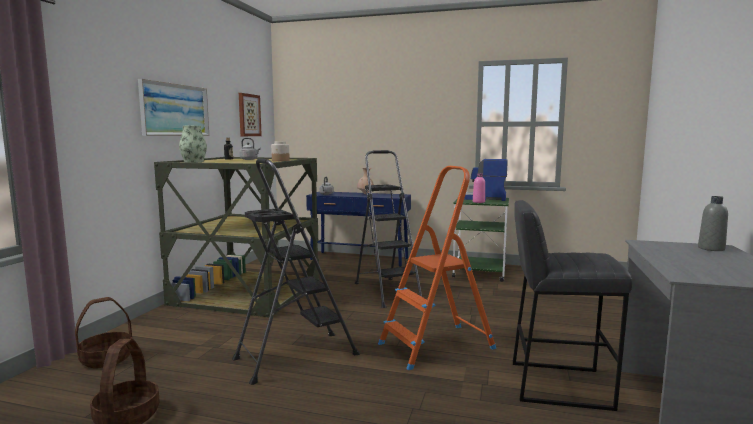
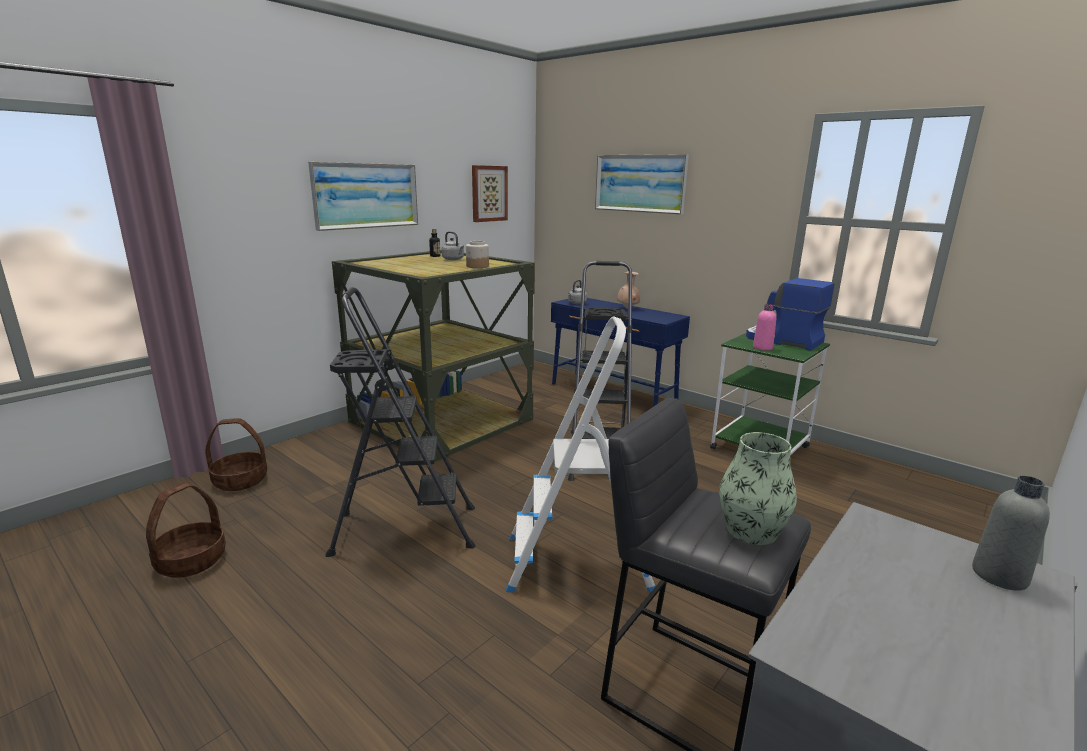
camera: 25 degrees right, 10 degrees up
(194, 162) = (379, 262): vase -> vase (751, 530)
(363, 106) = (640, 183): none -> picture
(435, 346) = (576, 563): orange step ladder -> white step ladder

